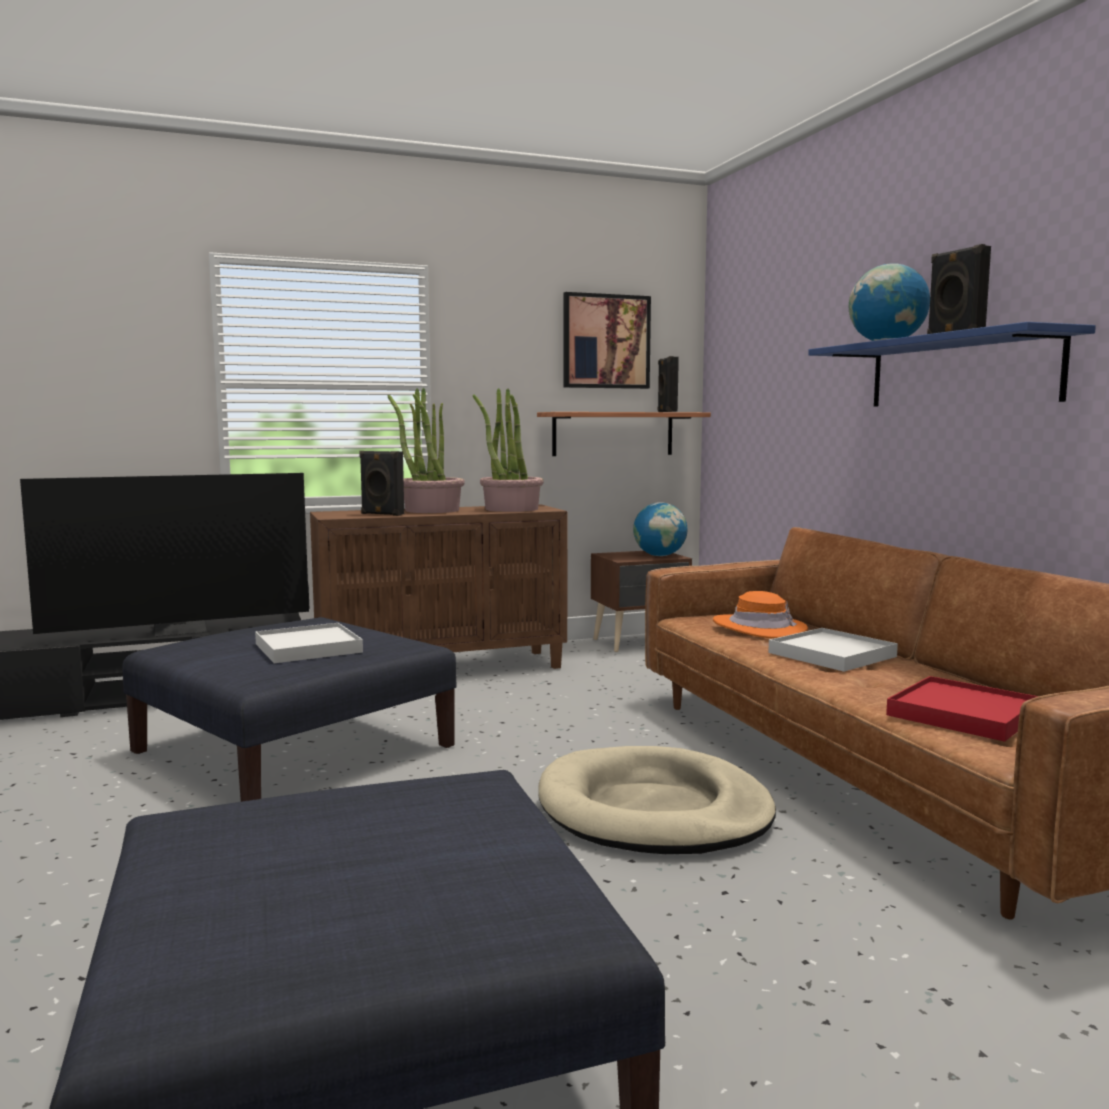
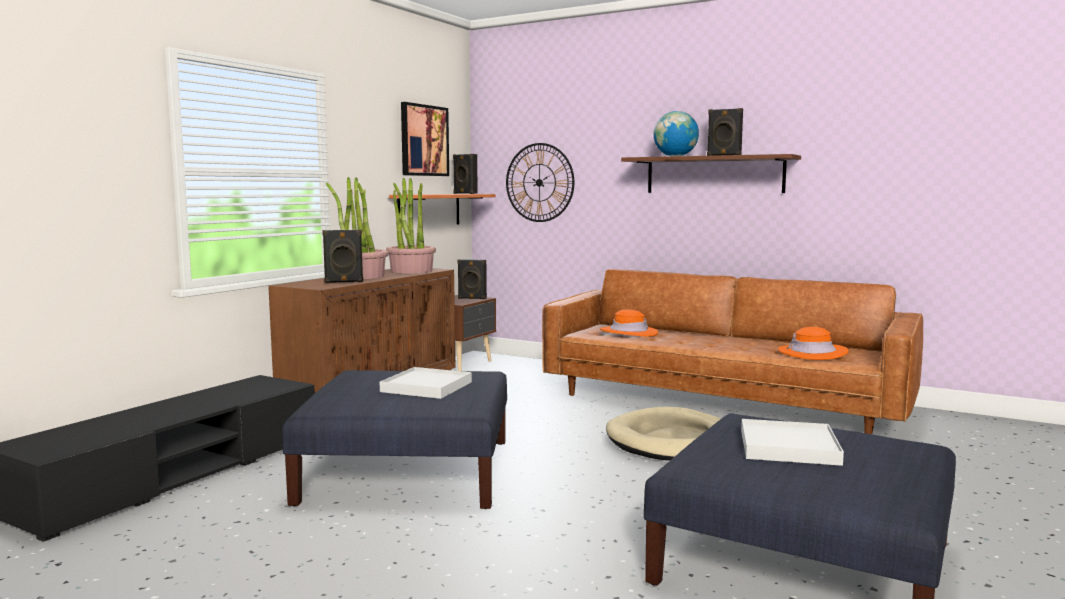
camera: 40 degrees left, 0 degrees up
(180, 630) = (211, 404): television -> none
(660, 556) = (472, 298): globe -> black speaker
(761, 395) = (539, 182): none -> wall clock
(832, 654) = (698, 339): white tray -> white tray (788, 447)
(960, 372) = (714, 175): blue shelf -> brown shelf
(963, 714) = (812, 353): red tray -> orange hat

